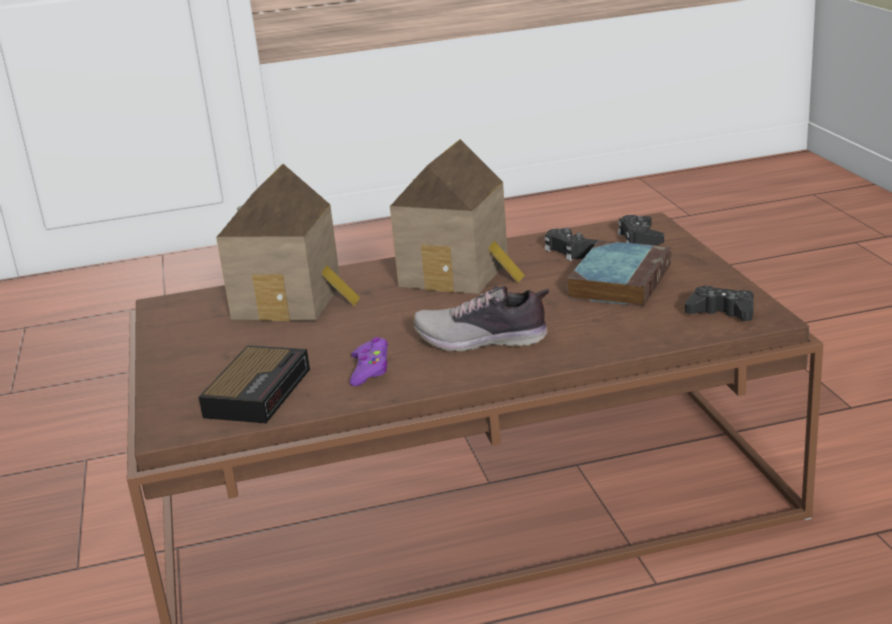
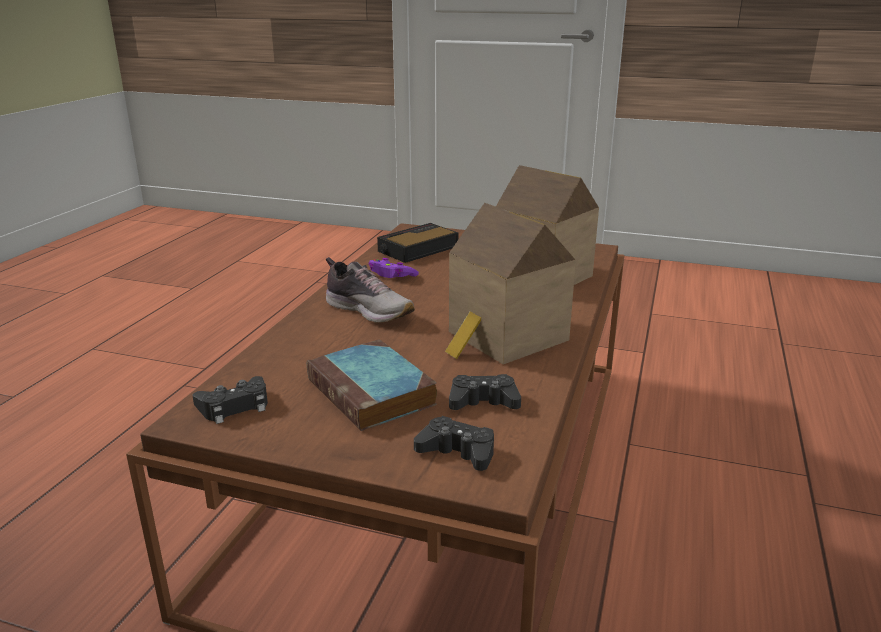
camera: 120 degrees right, 0 degrees up
(259, 391) = (416, 249): alarm clock -> alarm clock turned 90 degrees clockwise
(482, 340) = (369, 310): shoe -> shoe turned 90 degrees clockwise

